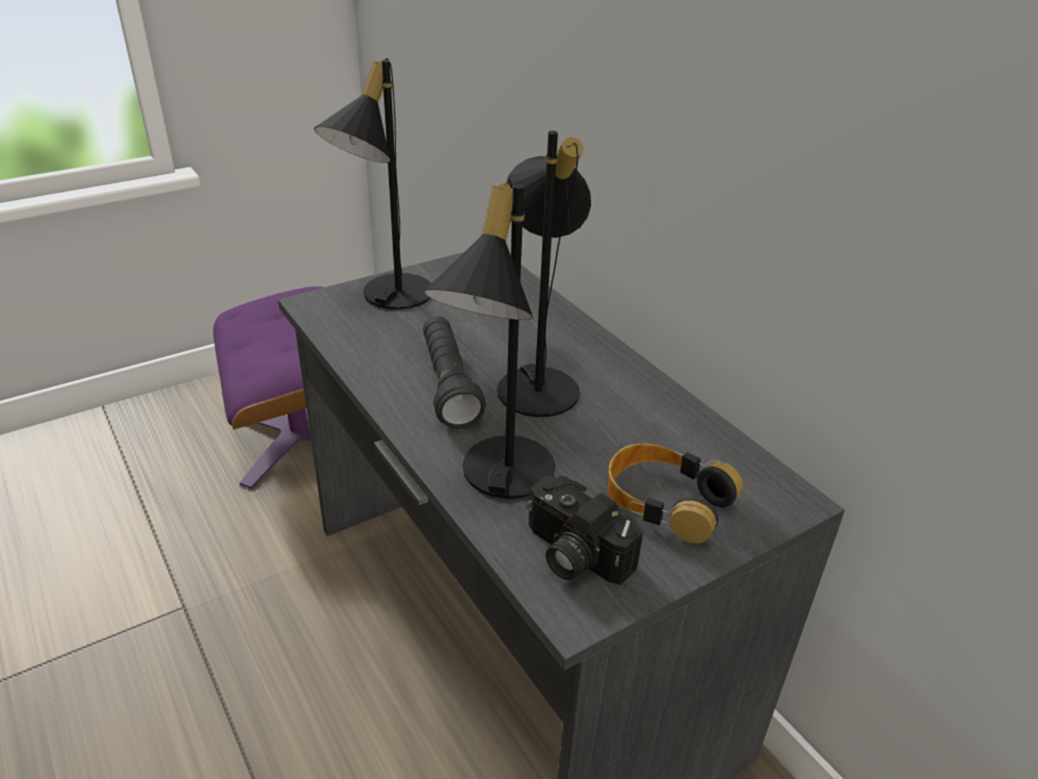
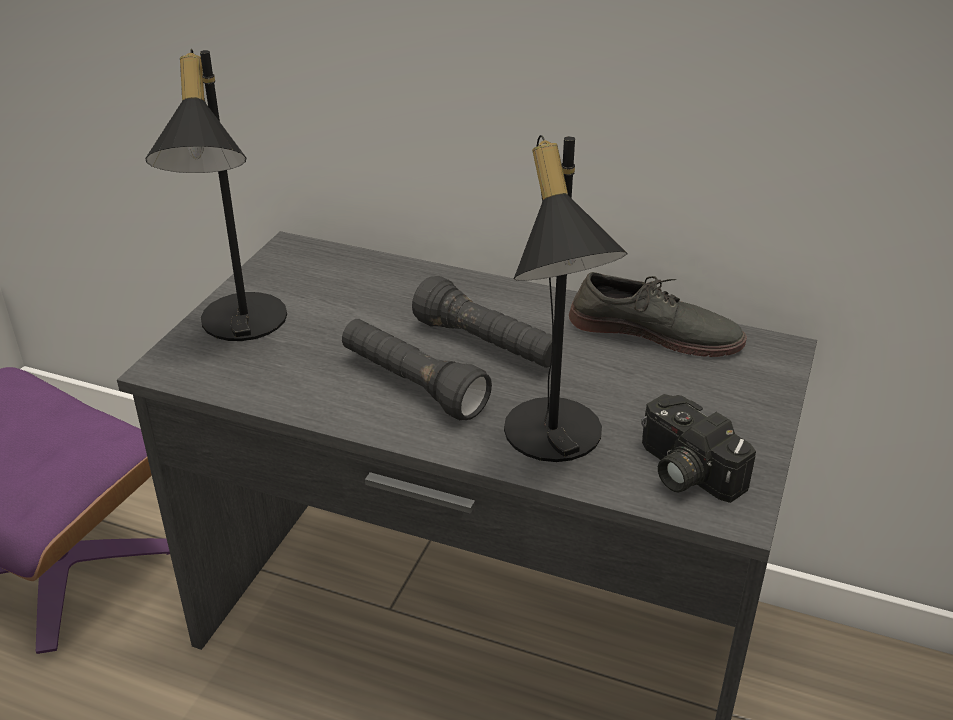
camera: 35 degrees left, 0 degrees up
(539, 382) = (487, 345): black table lamp -> black flashlight
(571, 554) = (683, 472): camera -> camera turned 45 degrees clockwise
(666, 501) = (699, 395): headphones -> none
(691, 433) = (655, 331): none -> grey shoe

